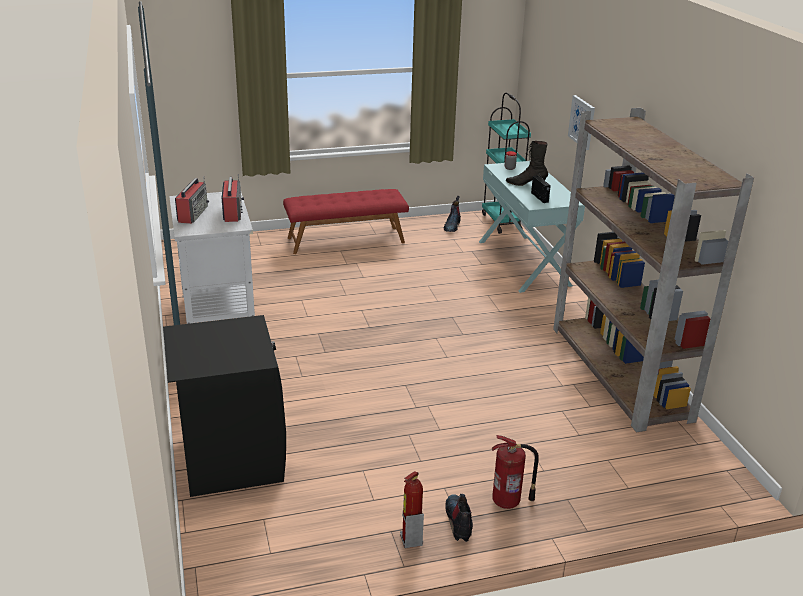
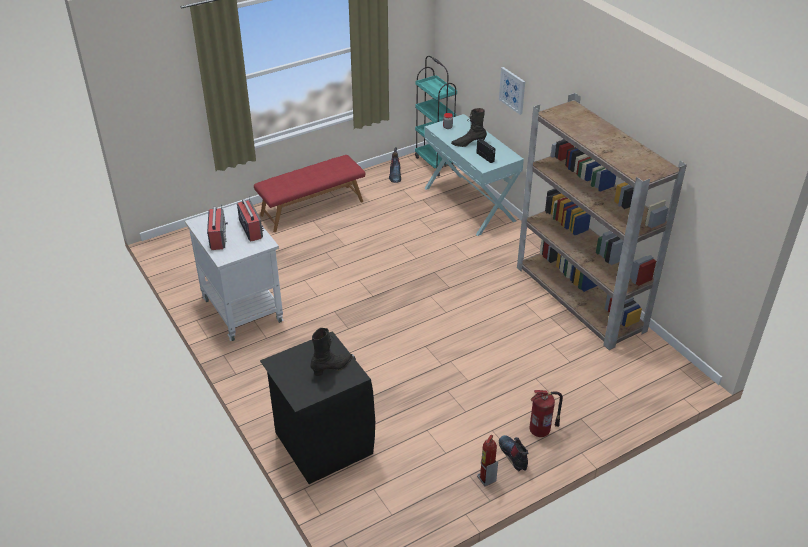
camera: 15 degrees left, 10 degrees up
(240, 348) = (332, 368): none -> black boot

